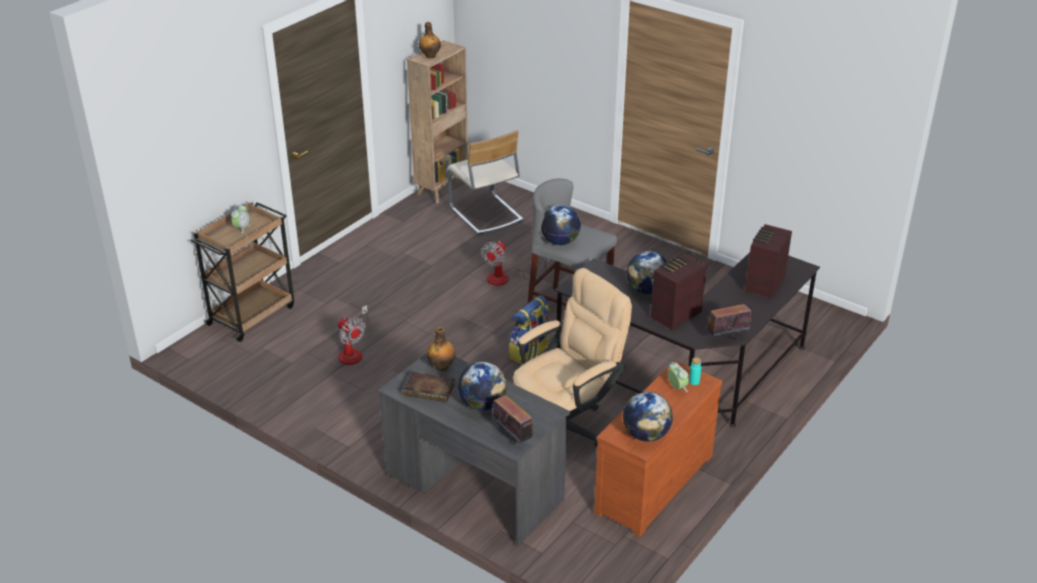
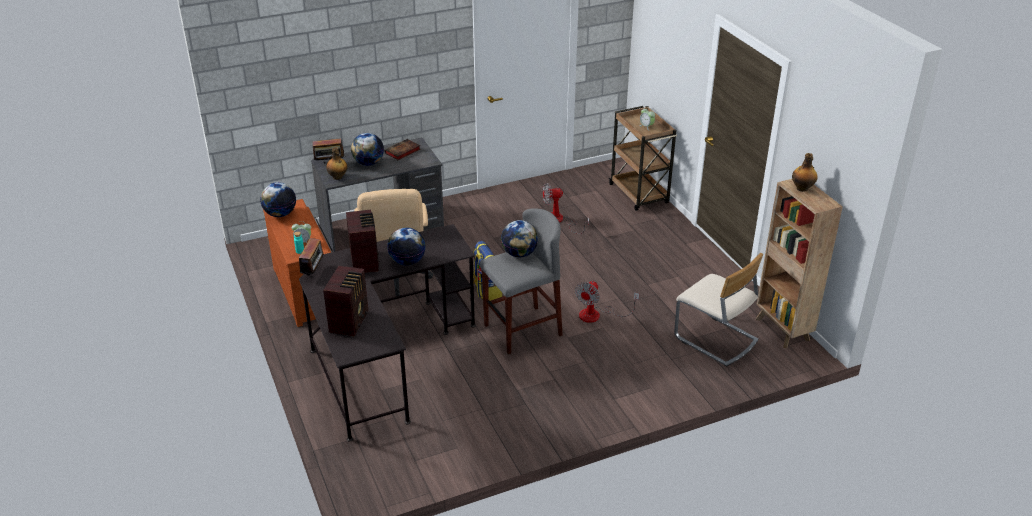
camera: 120 degrees right, 0 degrees up
(442, 366) = (419, 161): bottle -> bottle (337, 177)
(485, 214) = (715, 339): beige chair -> beige chair turned 135 degrees counterclockwise
(506, 278) = (597, 315): fan -> fan turned 120 degrees counterclockwise
(763, 284) = (350, 321): radio -> radio turned 45 degrees clockwise

